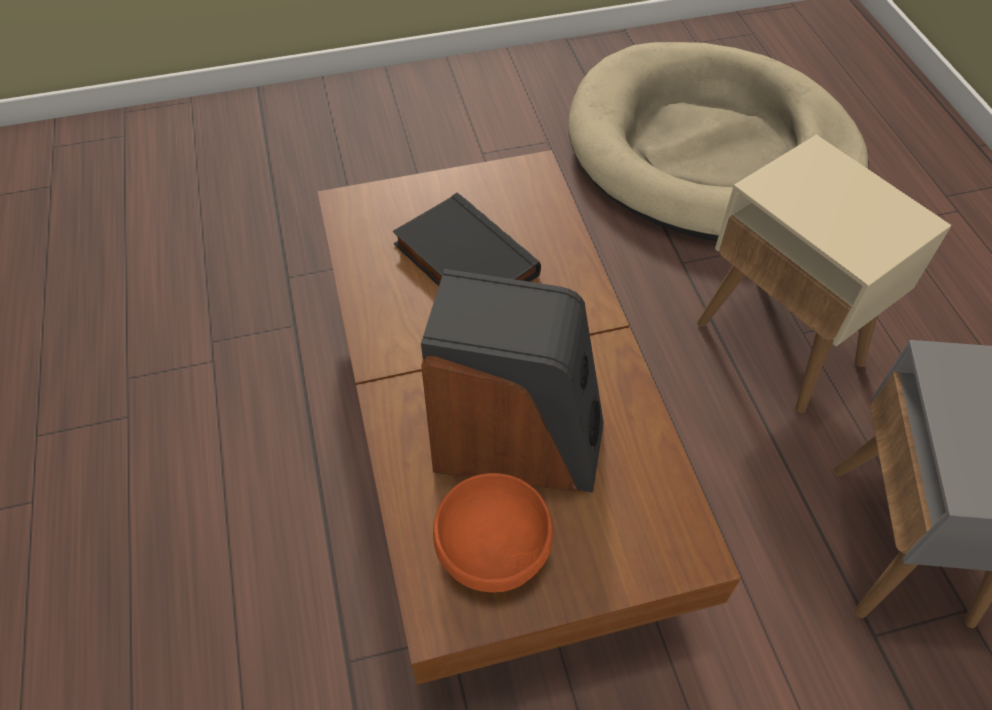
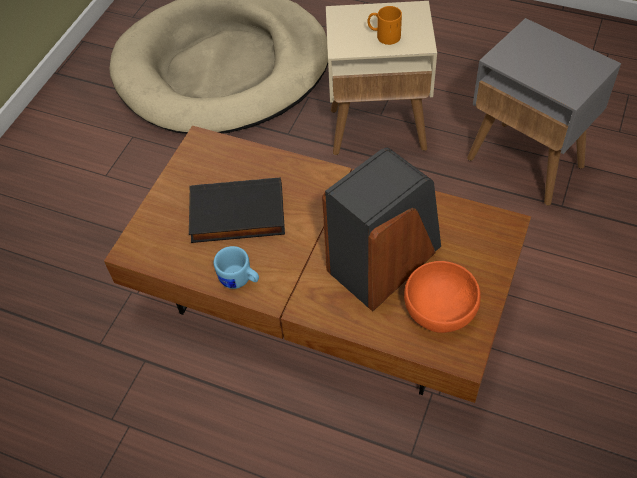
camera: 50 degrees left, 0 degrees up
(378, 316) = (239, 280): none -> blue mug
(832, 215) = (383, 36): none -> orange mug

